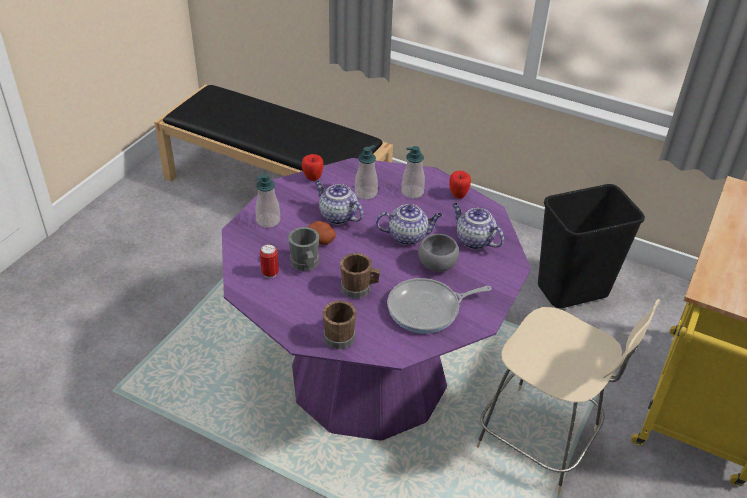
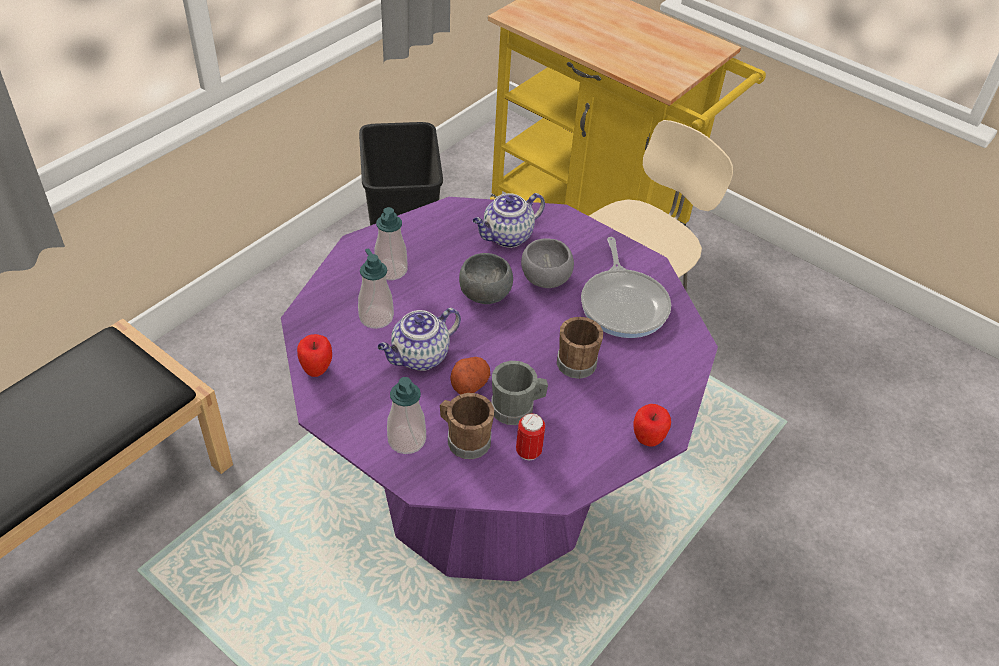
camera: 80 degrees left, 5 degrees up
(341, 335) = (659, 392): brown mug -> brown mug (464, 439)
(408, 236) = (484, 293): teapot -> grey bowl
(458, 195) = (413, 229): apple -> apple (647, 440)

